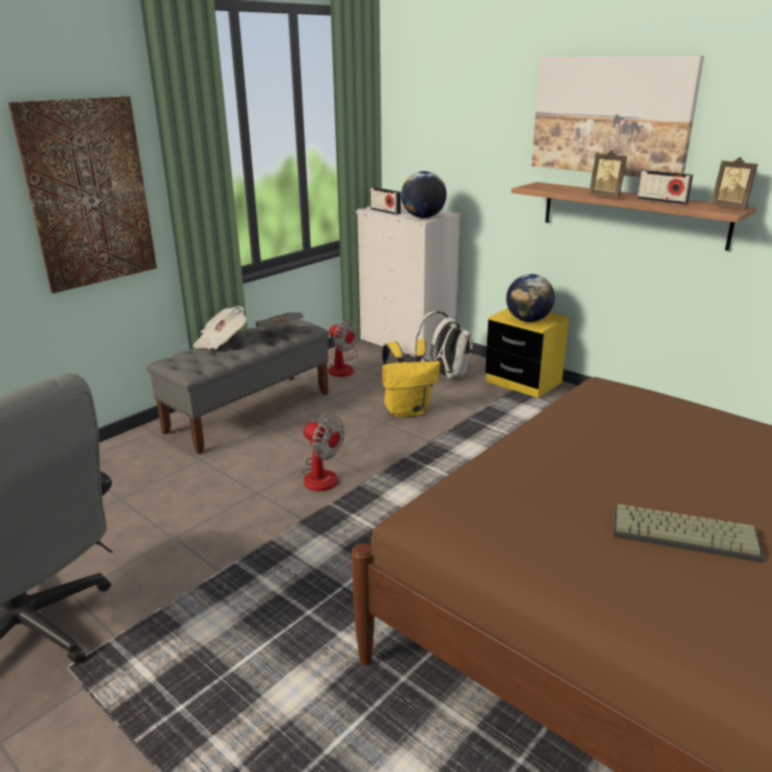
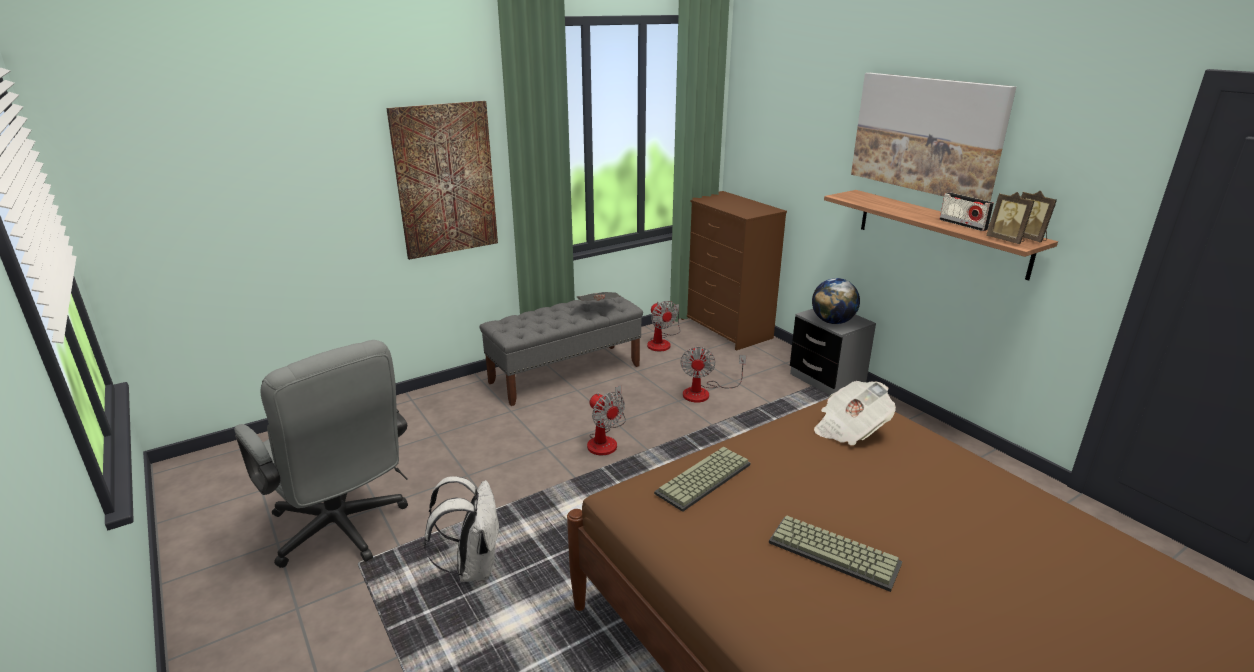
camera: 15 degrees right, 0 degrees up
(221, 342) = (545, 311): newspaper -> newspaper (849, 429)
(385, 211) = (717, 203): radio -> none
(404, 346) = (726, 328): white dresser -> brown dresser
(407, 411) = (704, 392): yellow backpack -> fan
(423, 217) = (748, 212): globe -> none
(446, 374) = (755, 362): white backpack -> white backpack (473, 566)
(506, 484) = (704, 480): none -> keyboard
(523, 382) = (826, 379): yellow nightstand -> grey nightstand
(606, 196) = (910, 214): picture frame -> picture frame (1006, 240)

